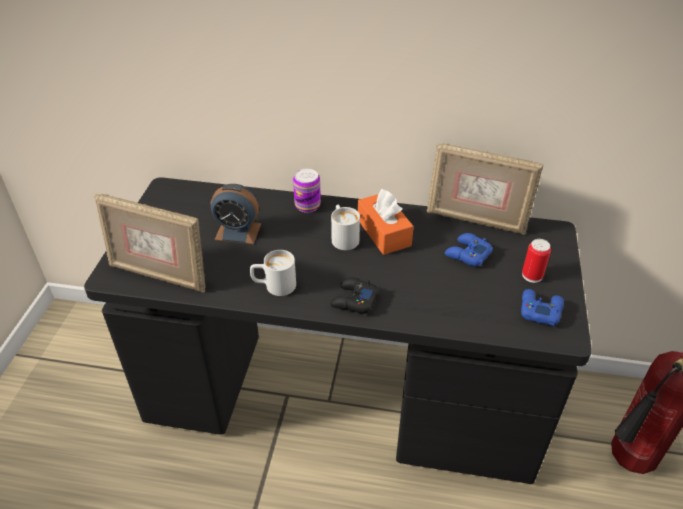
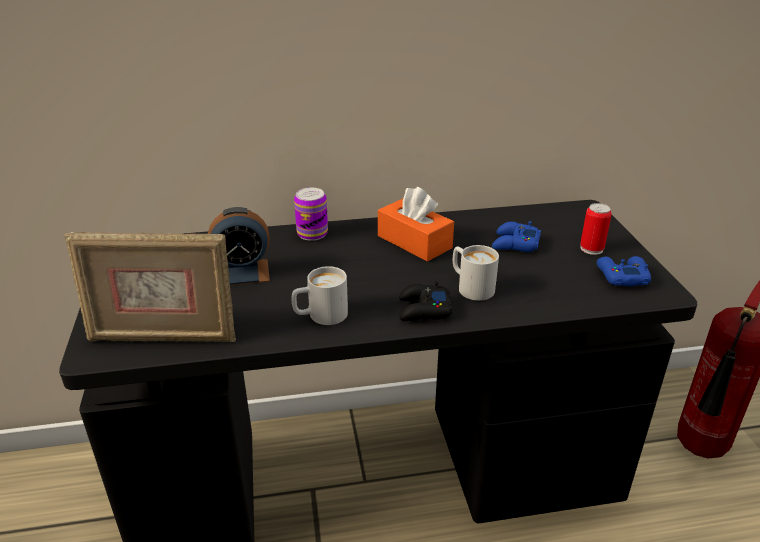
camera: 20 degrees left, 10 degrees down
(343, 237) = (372, 254): white mug -> white mug (470, 286)
(476, 220) = (502, 214): picture frame -> none

